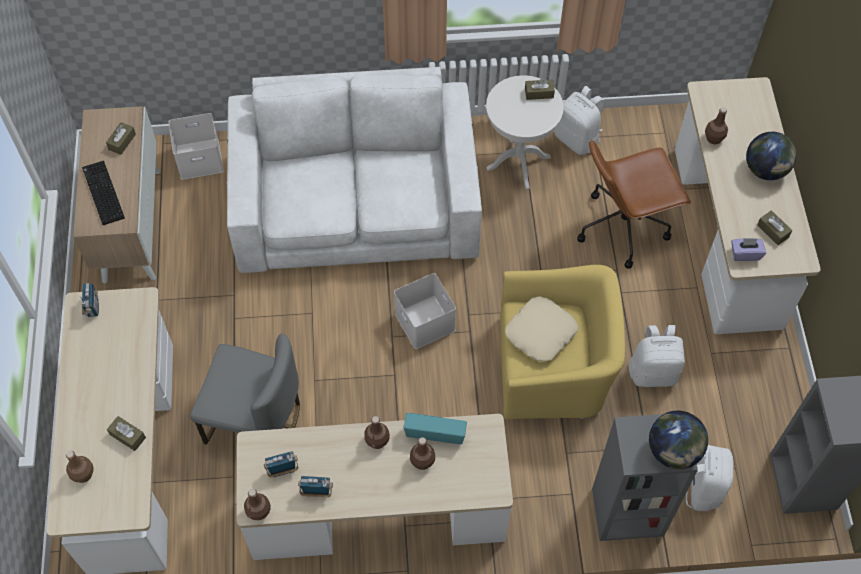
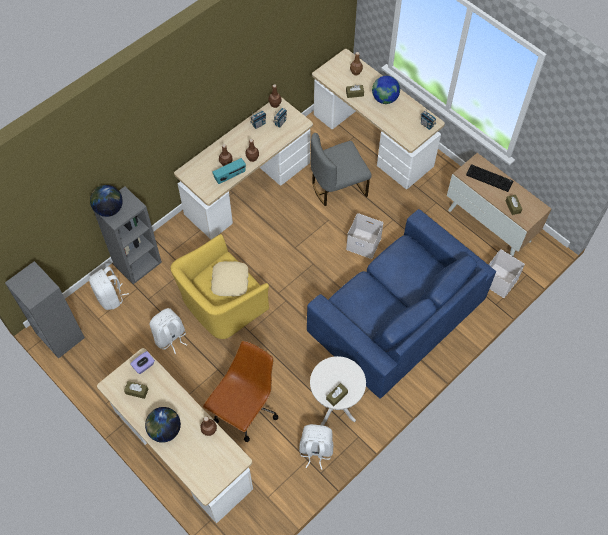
camera: 140 degrees right, 0 degrees up
(97, 393) = (384, 99): none -> globe
(357, 203) = (396, 317): white sofa -> blue sofa
(423, 321) = (304, 281): white storage box -> white storage box (364, 243)

